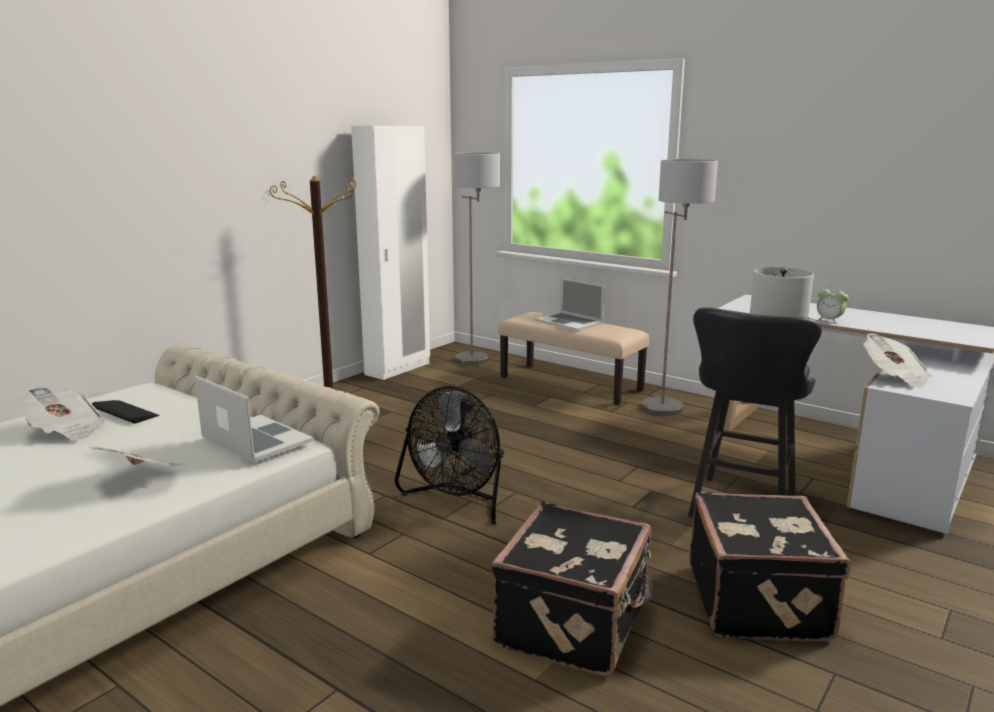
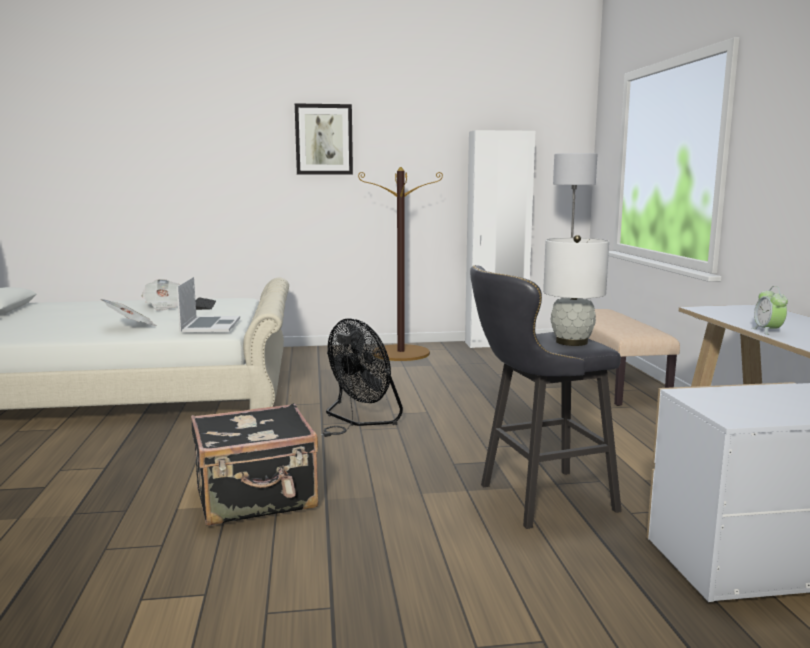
camera: 45 degrees right, 5 degrees down
(188, 139) = (324, 139): none -> picture
(456, 498) = (353, 418): black fan -> black fan turned 150 degrees clockwise
(569, 321) = (614, 318): laptop -> none
(668, 413) = (653, 423): grey floor lamp -> none
(759, 601) = (394, 548): black suitcase -> none
(895, 377) = (727, 392): newspaper -> none

